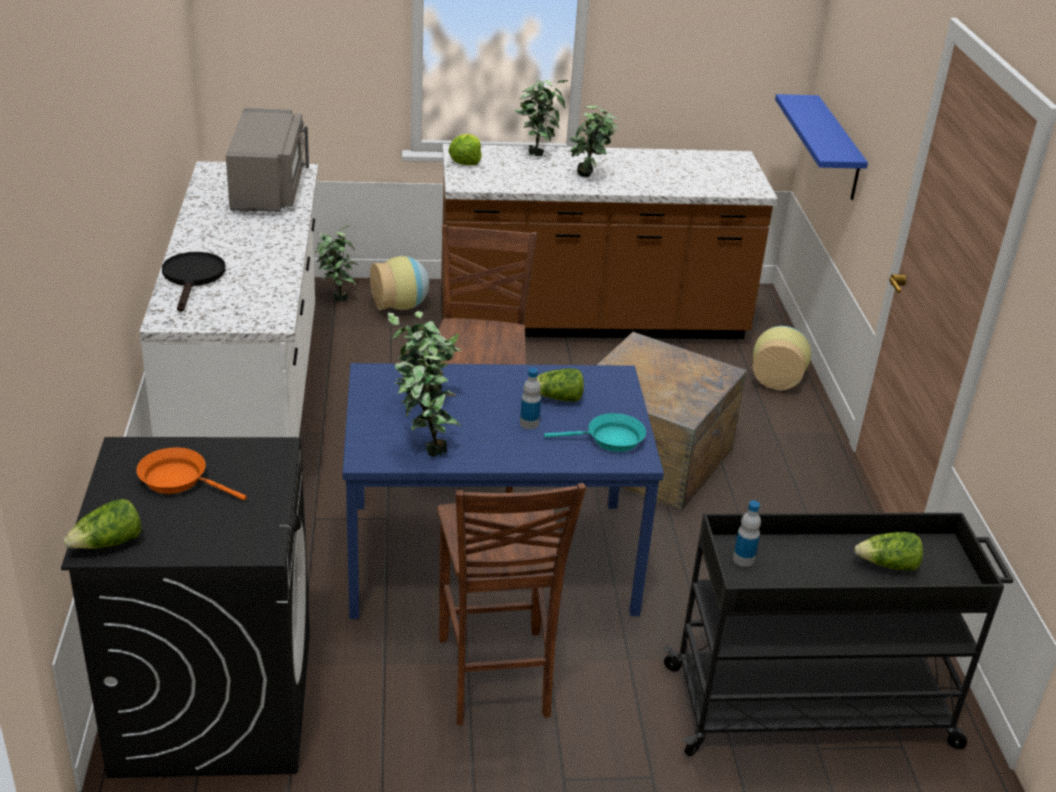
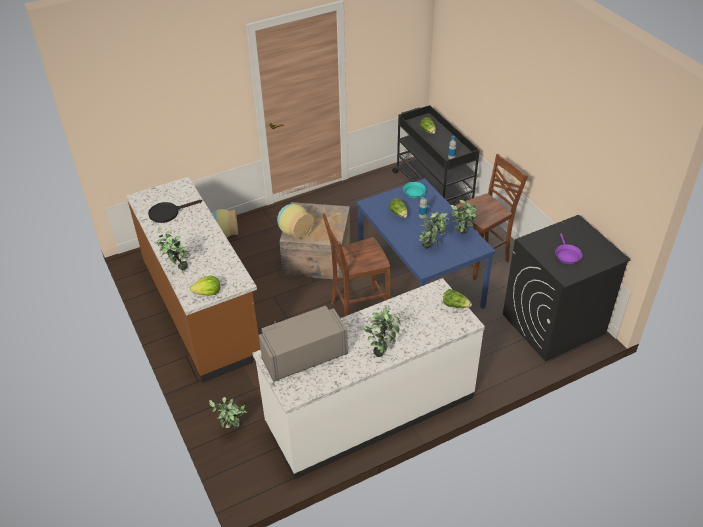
camera: 110 degrees left, 10 degrees up
(108, 543) = (610, 254): lettuce -> lettuce (455, 305)
(178, 480) = (566, 255): orange frying pan -> purple frying pan
(193, 278) = (425, 333): black frying pan -> black frying pan (168, 213)
(401, 306) = (228, 394): vase -> vase (294, 231)
(590, 179) = (204, 239): potted plant -> potted plant (382, 350)
(837, 149) = (160, 145): blue shelf -> none

